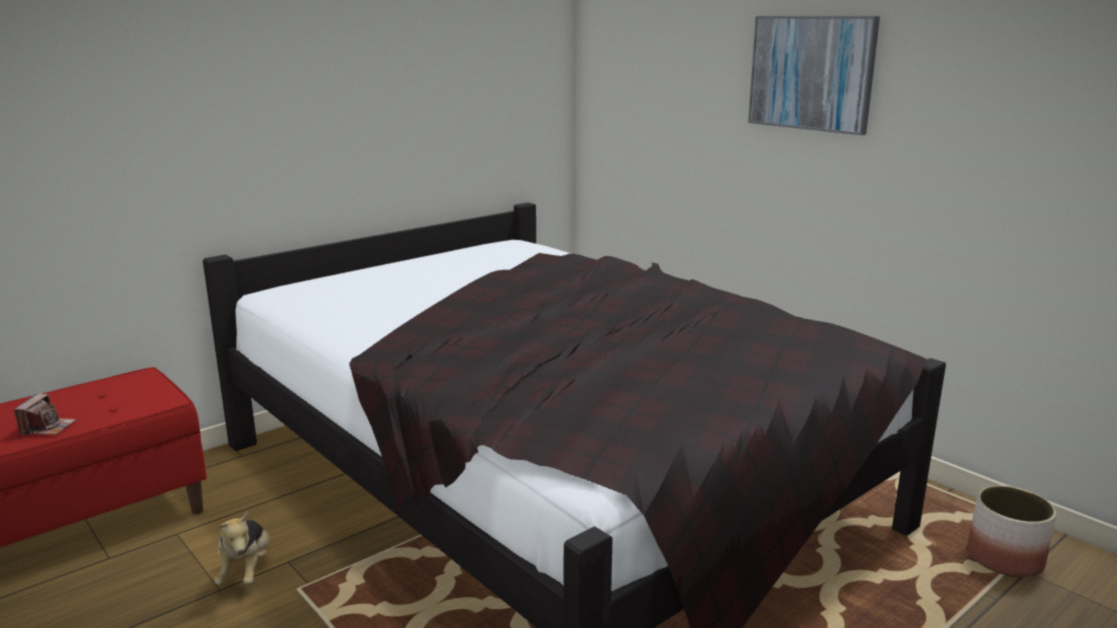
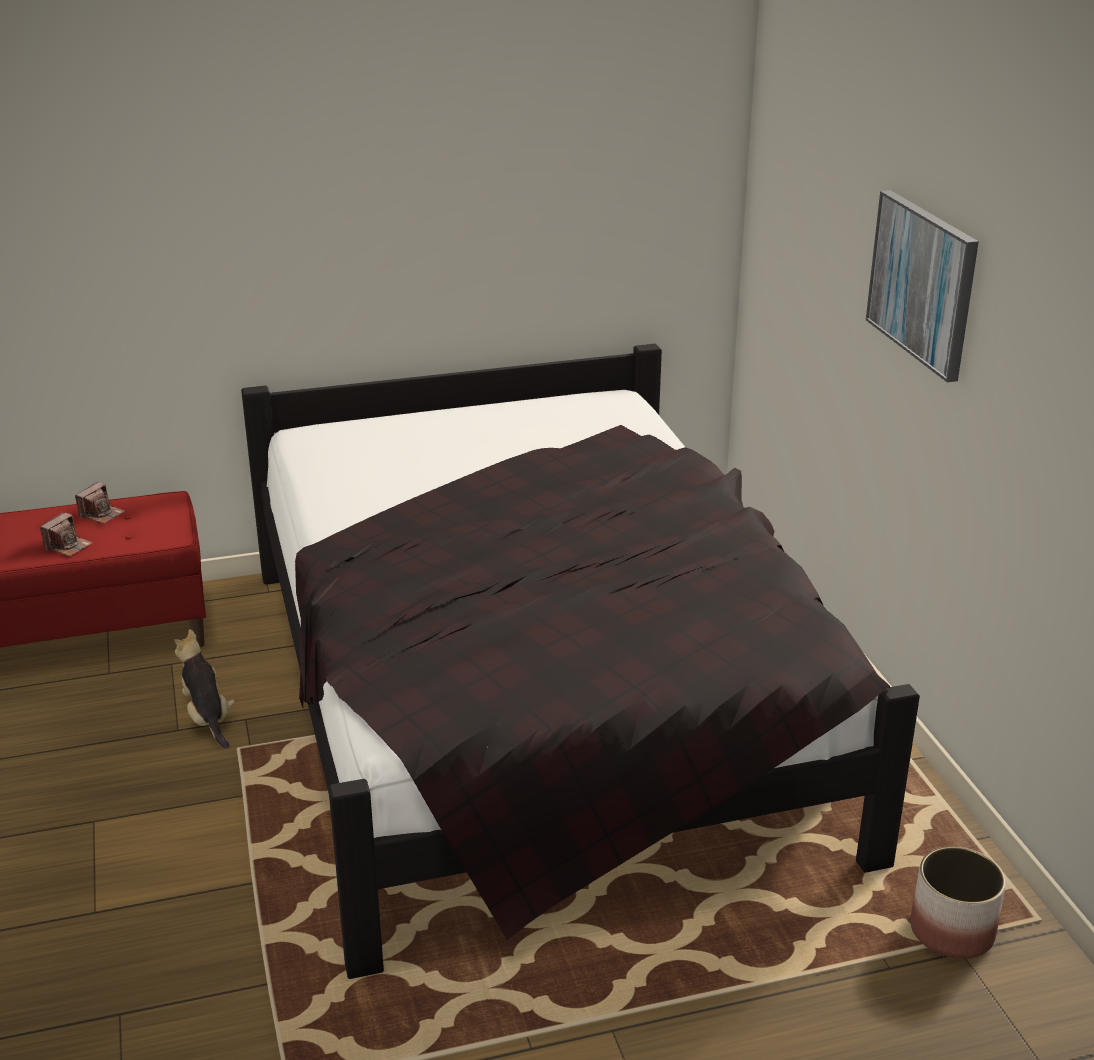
camera: 25 degrees right, 10 degrees up
(71, 397) = (102, 514): none -> camera
(246, 571) = (207, 718): plush toy -> plush toy turned 135 degrees clockwise

